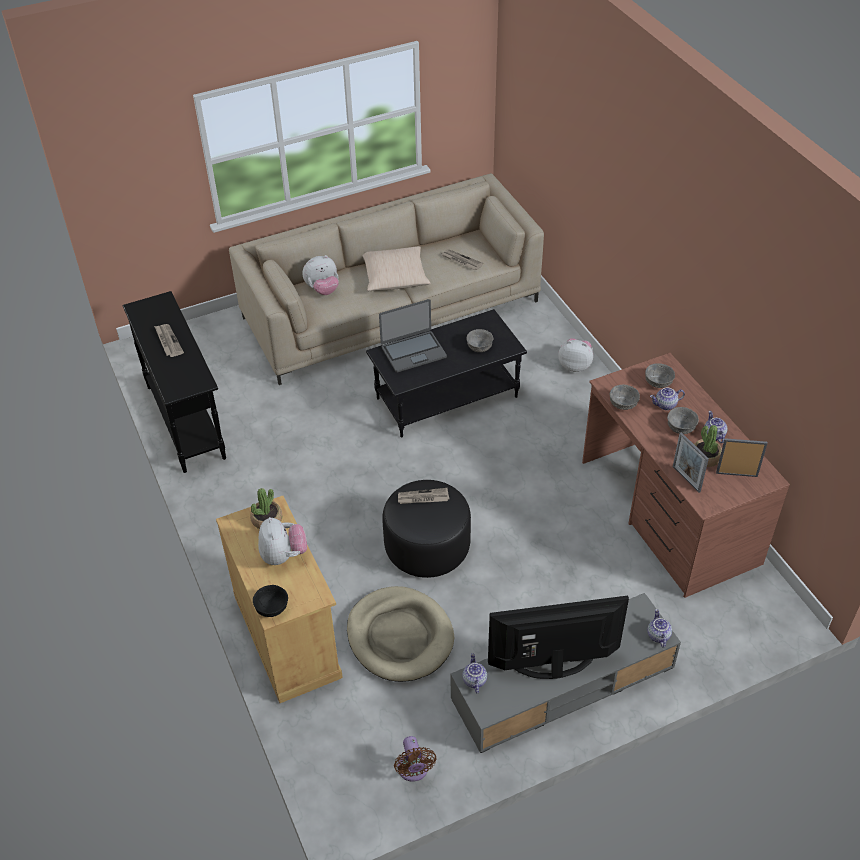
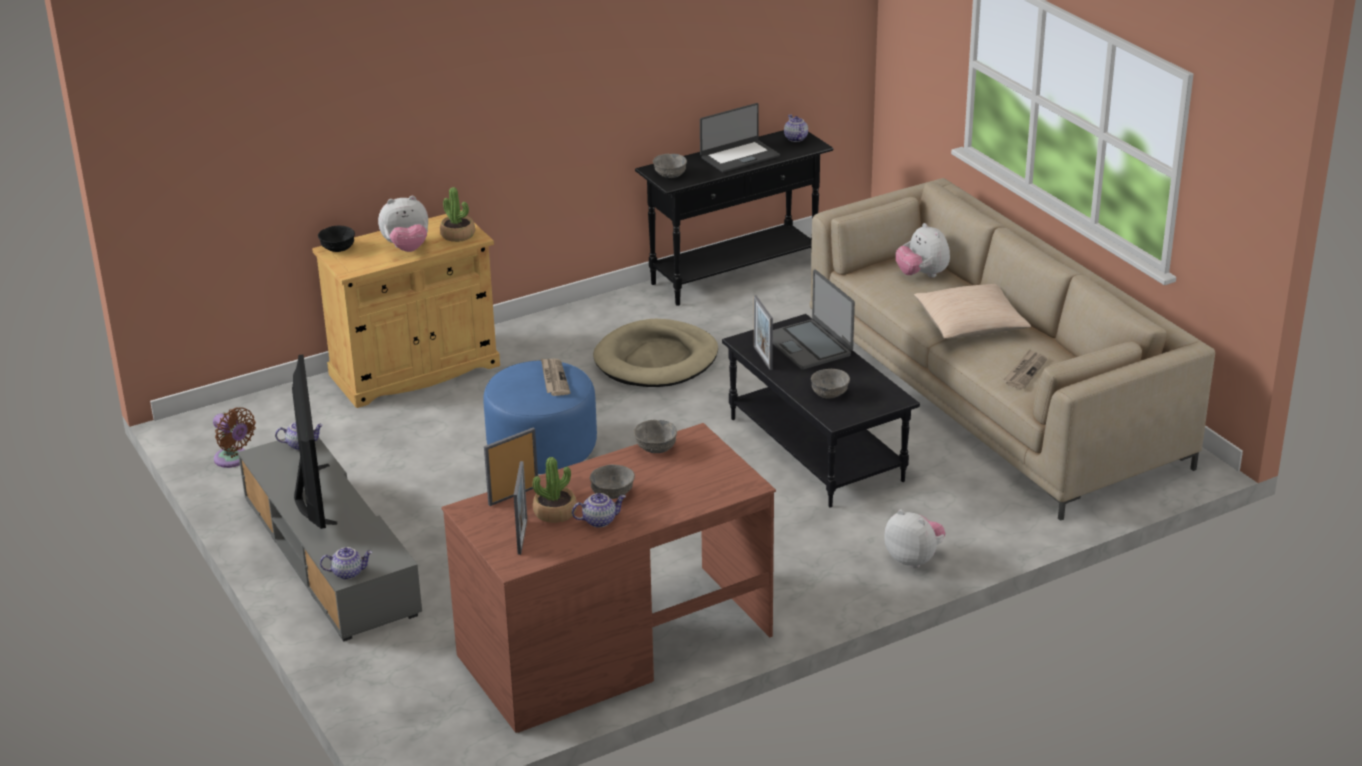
camera: 85 degrees right, 15 degrees down
(168, 341) = (739, 156): newspaper -> laptop
(400, 636) = (408, 440): beige dog bed -> beige dog bed (656, 359)
(413, 770) = (233, 459): brown fan -> brown fan turned 120 degrees counterclockwise
(426, 376) = (762, 358): none -> picture frame
(427, 547) = (542, 450): black ottoman -> blue ottoman
(575, 365) = (914, 559): plush toy -> plush toy turned 60 degrees counterclockwise
(657, 383) = (704, 477): grey bowl -> grey bowl (670, 175)
(665, 405) = (658, 482): teapot -> teapot (795, 138)

